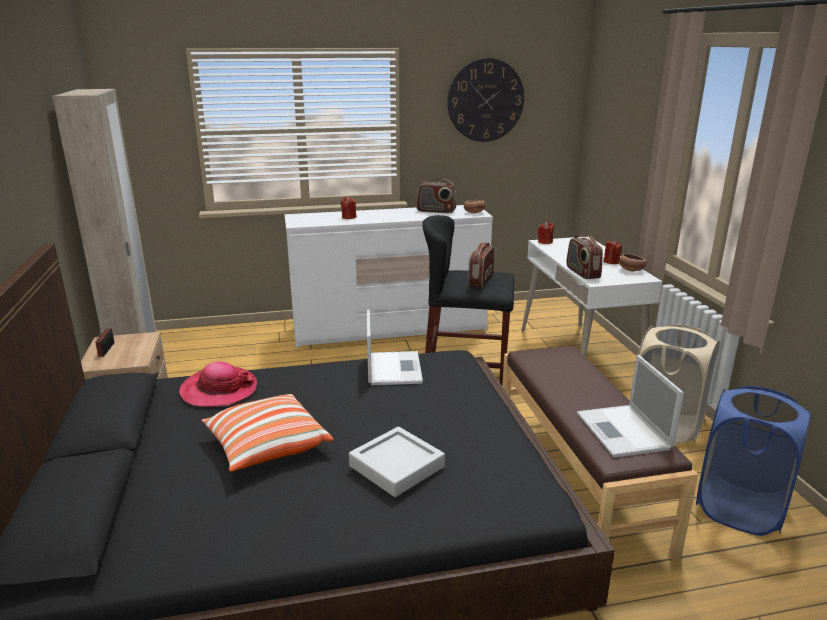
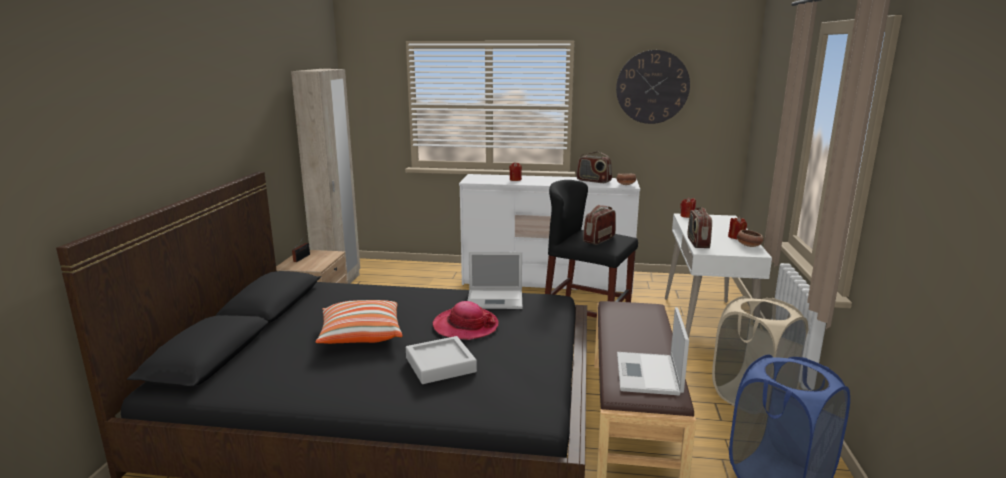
camera: 20 degrees right, 5 degrees down
(219, 390) = (357, 295): hat -> hat (465, 326)
(393, 368) = (496, 299): laptop -> laptop turned 75 degrees clockwise

